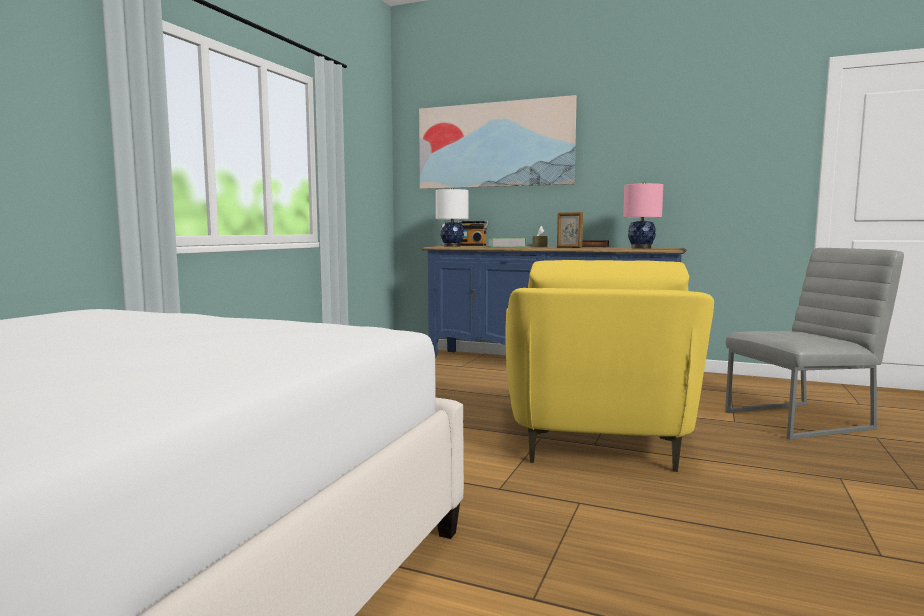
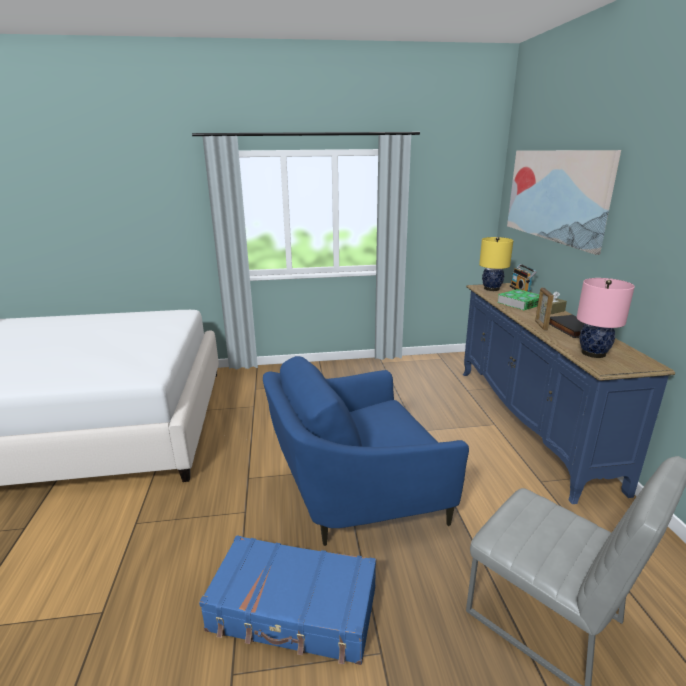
camera: 60 degrees right, 15 degrees up
(452, 246) = (491, 289): white table lamp -> yellow table lamp
(597, 440) = (357, 495): yellow armchair -> blue armchair
(779, 505) = (294, 610): none -> blue suitcase

